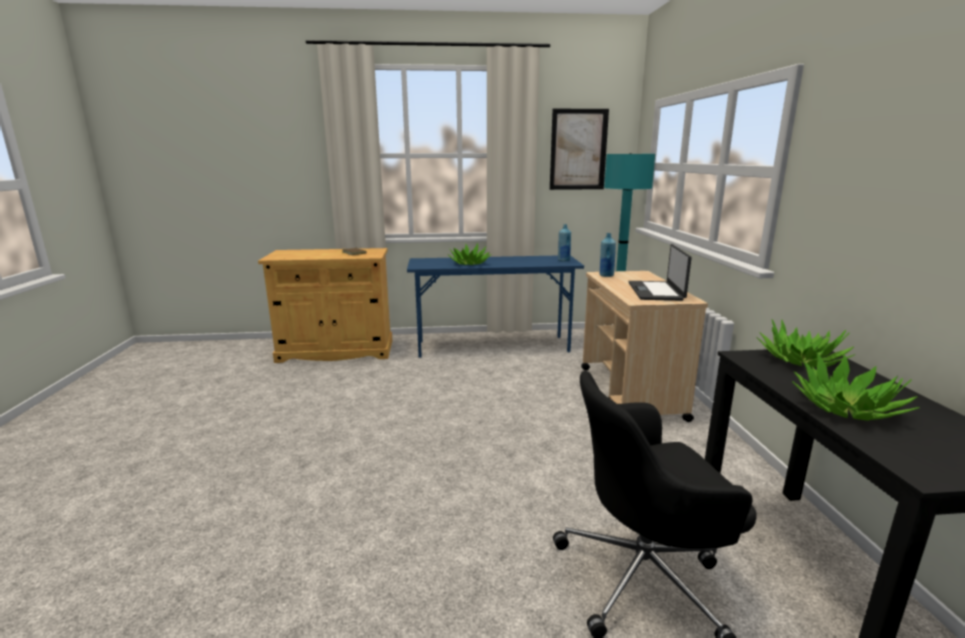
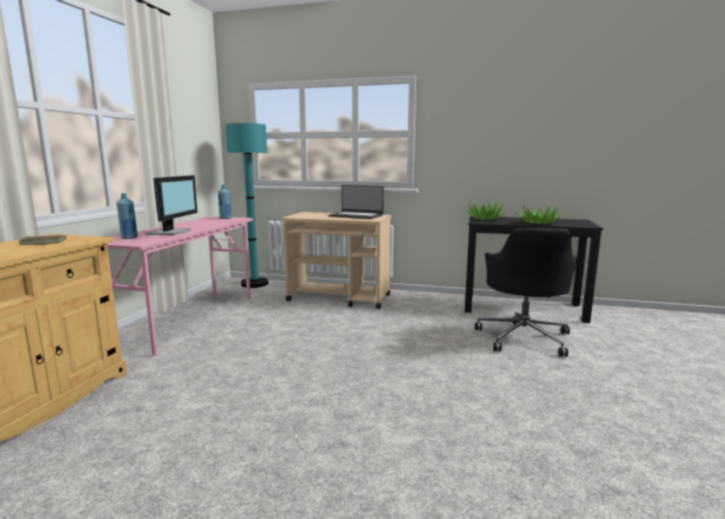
camera: 70 degrees left, 5 degrees down
(469, 263) = (170, 232): potted plant -> monitor
(493, 346) = (190, 320): blue desk -> pink desk
(578, 149) = (189, 118): picture -> none
(606, 275) = (301, 216): blue bottle -> blue bottle (129, 237)

